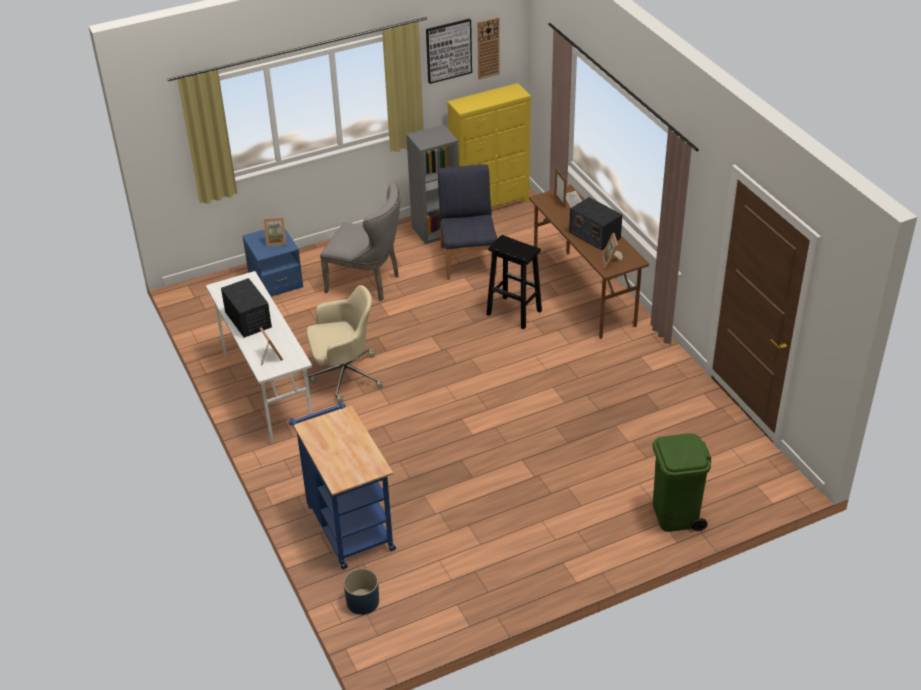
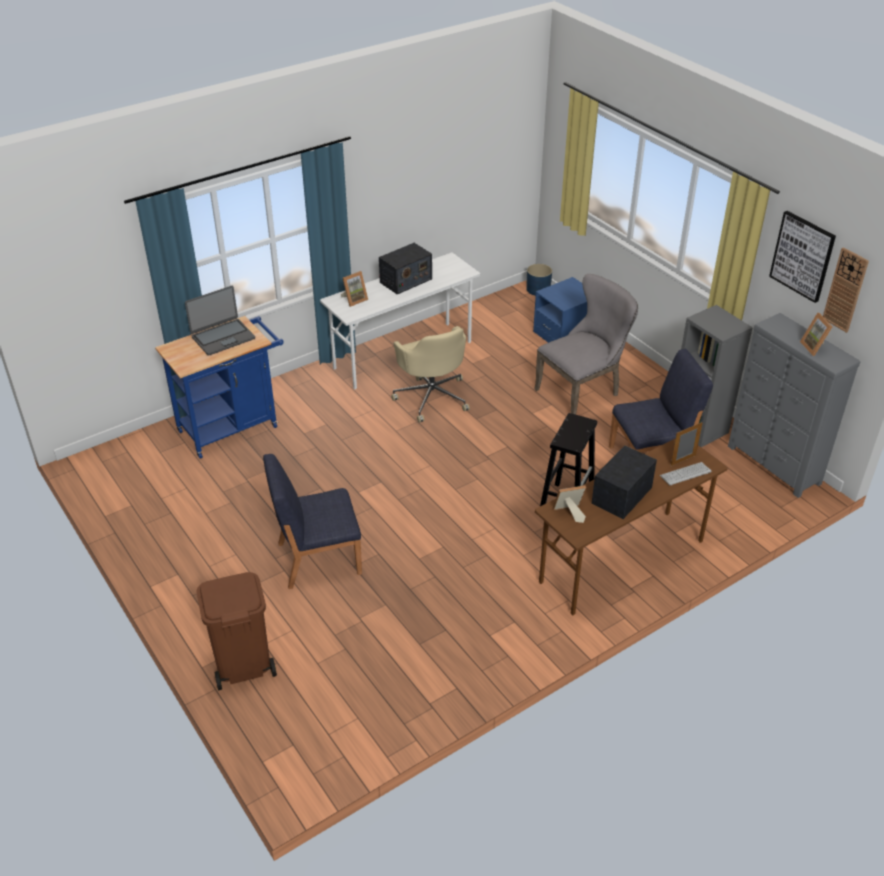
camera: 80 degrees right, 0 degrees up
(276, 241) = (571, 296): picture frame -> picture frame (815, 347)
(331, 440) = (222, 337): none -> laptop
(362, 601) = (141, 447): blue planter -> blue planter (538, 289)
(367, 283) = (582, 392): grey chair -> grey chair turned 135 degrees counterclockwise
(491, 204) = (773, 465): yellow dresser -> grey dresser
(555, 464) = (318, 558): none -> blue chair
(675, 515) = (242, 664): green trash can -> brown trash can

